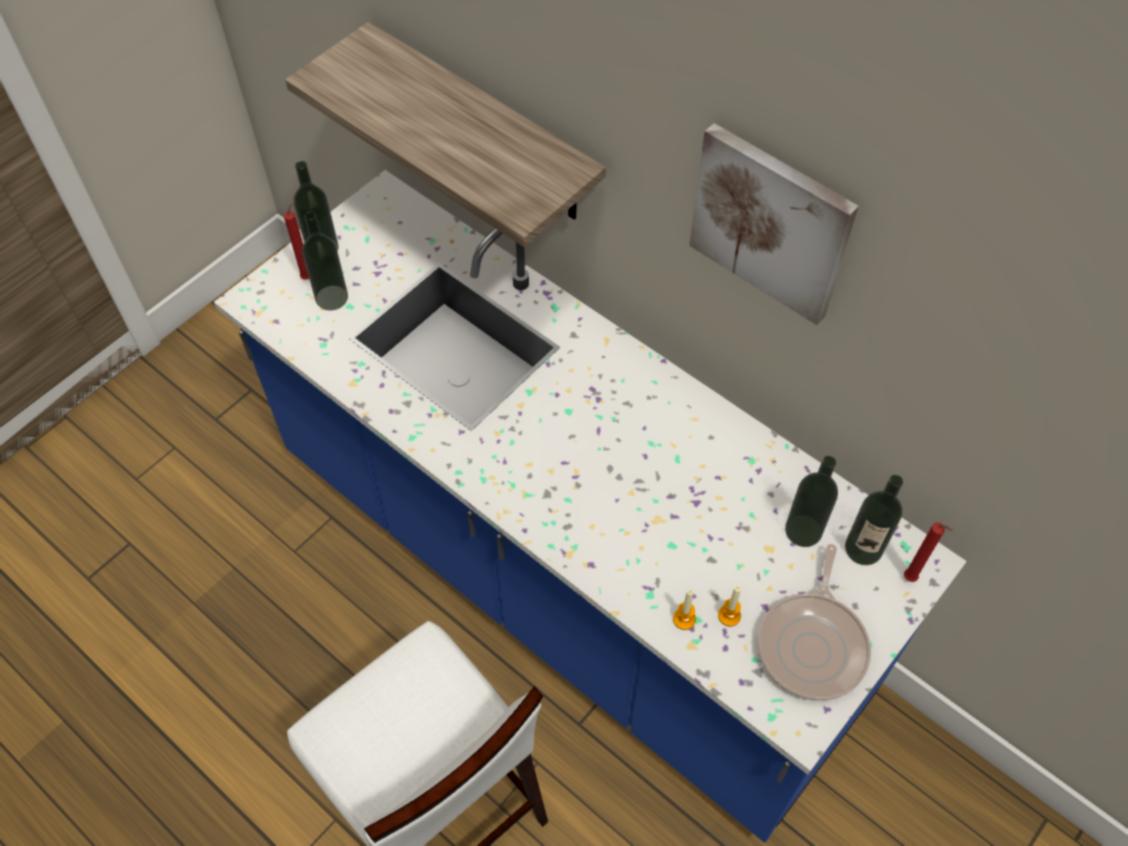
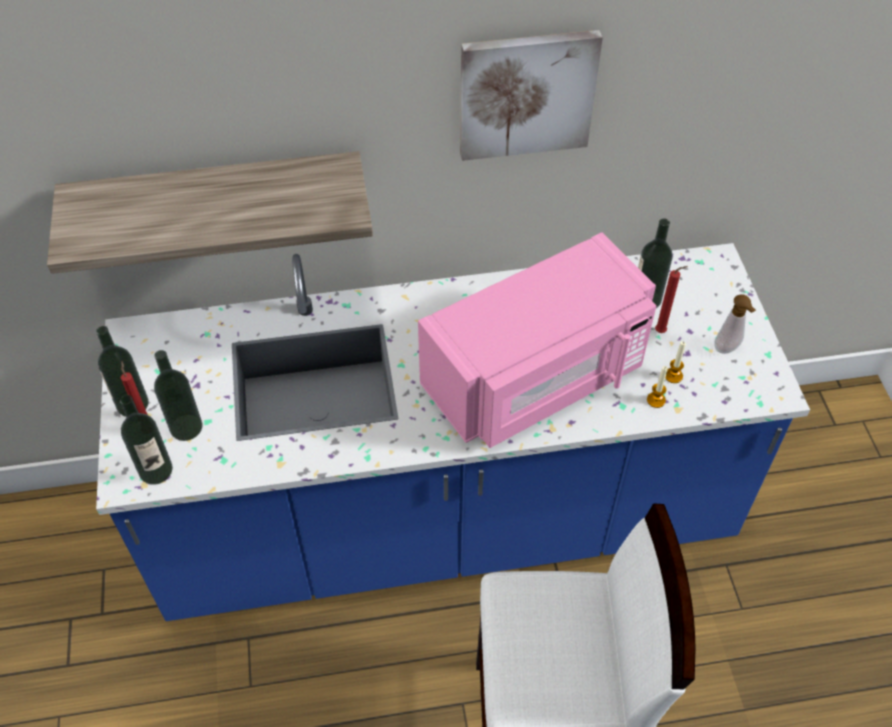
camera: 50 degrees left, 5 degrees down
(615, 503) = (537, 377): none -> pink microwave
(813, 644) = (728, 349): frying pan -> soap dispenser
(863, 548) = (684, 281): bottle -> bottle (156, 470)
(911, 579) = (724, 274): red candle -> red candle (662, 331)

